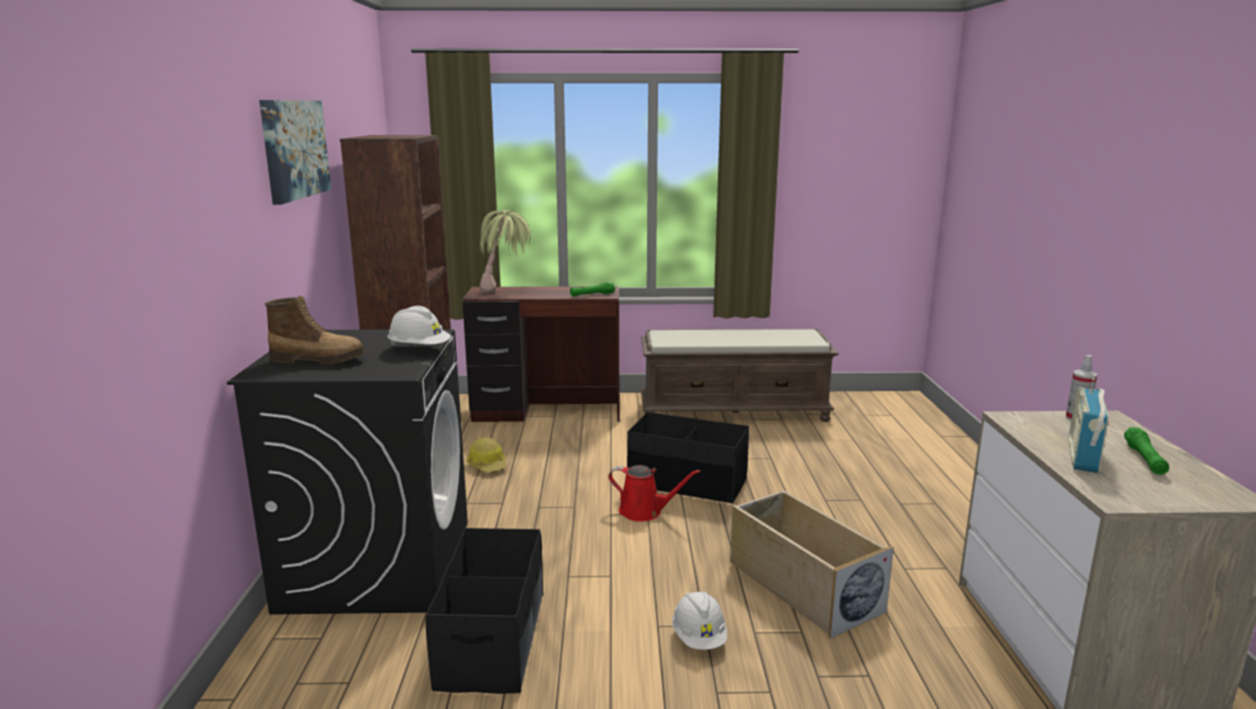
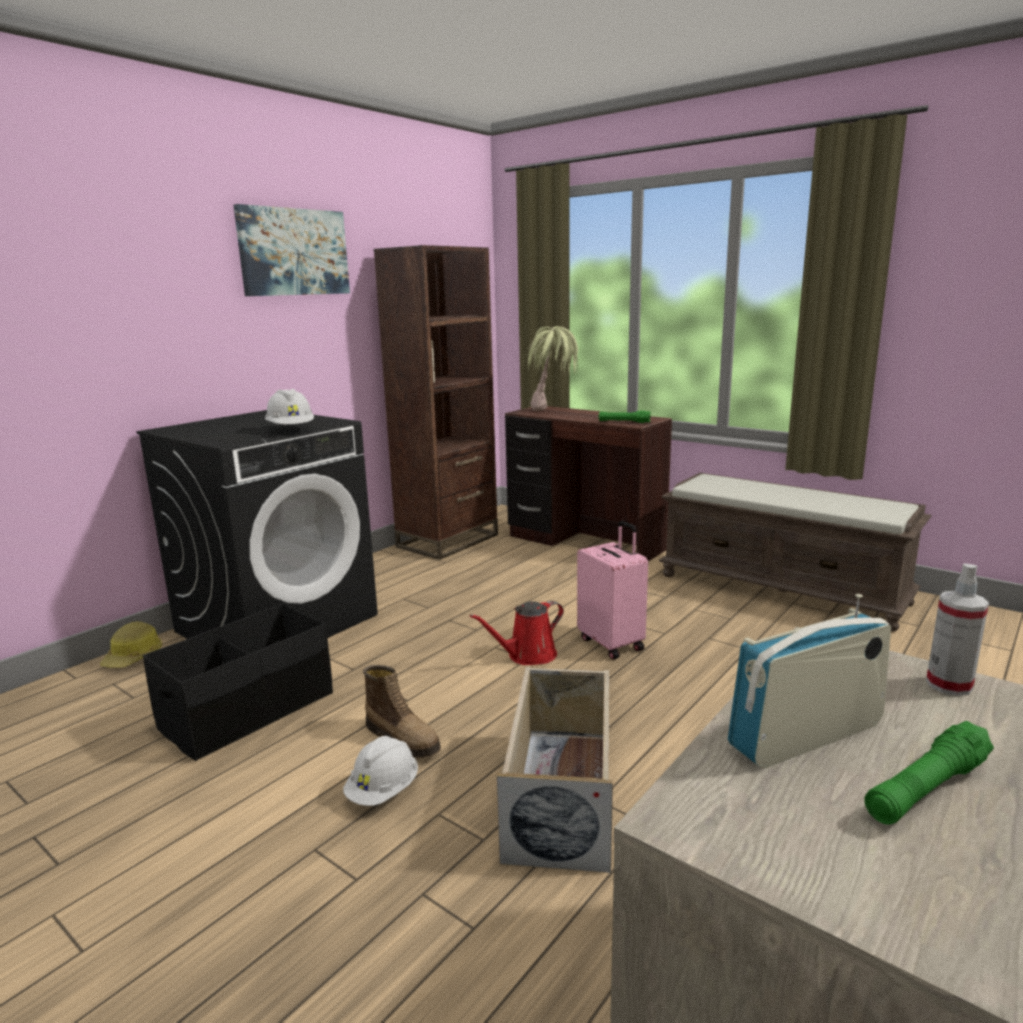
camera: 40 degrees right, 0 degrees up
(319, 360) = (217, 427): boot -> boot (404, 739)
(488, 465) = (467, 574): hard hat -> hard hat (134, 657)
(644, 512) = (528, 656): red watering can -> red watering can turned 90 degrees clockwise
(687, 483) = (612, 643): black storage box -> pink suitcase

